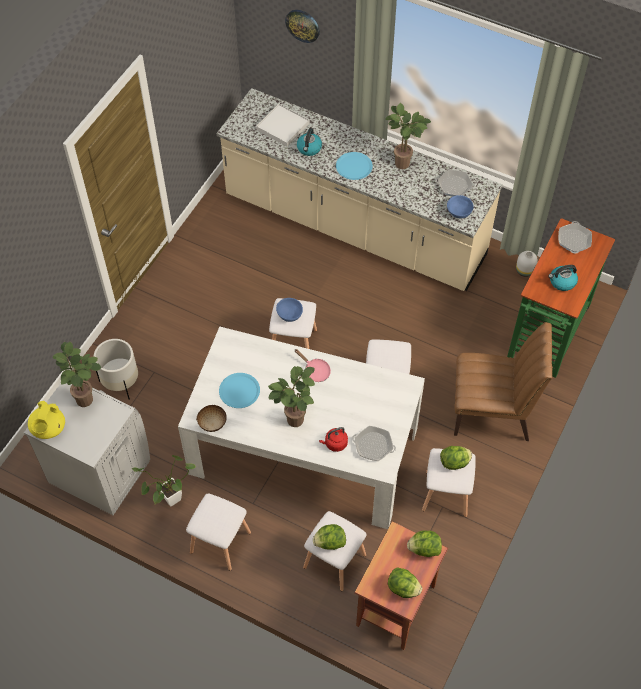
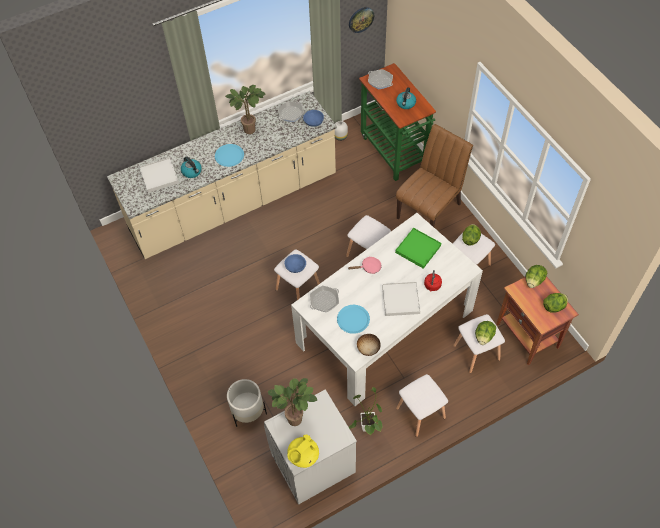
camera: 55 degrees left, 0 degrees up
(48, 429) = (303, 456): yellow teapot -> yellow teapot turned 90 degrees clockwise
(295, 422) = (401, 300): potted plant -> white tray
(303, 25) = (122, 98): wall clock -> wall clock (361, 19)
(373, 446) = (448, 266): frying pan -> frying pan (324, 301)
(374, 405) = (418, 249): none -> green tray

